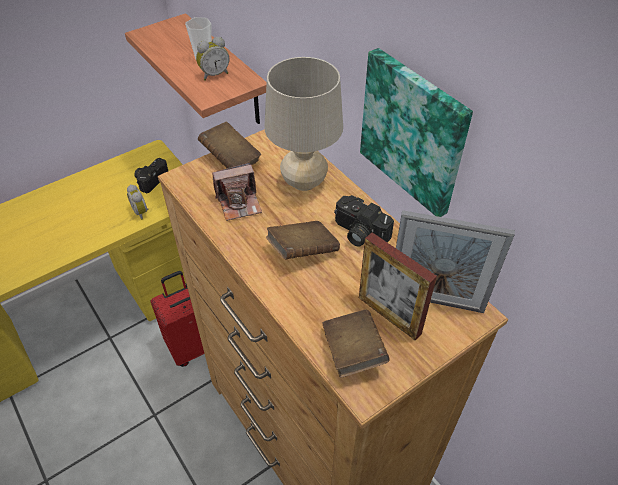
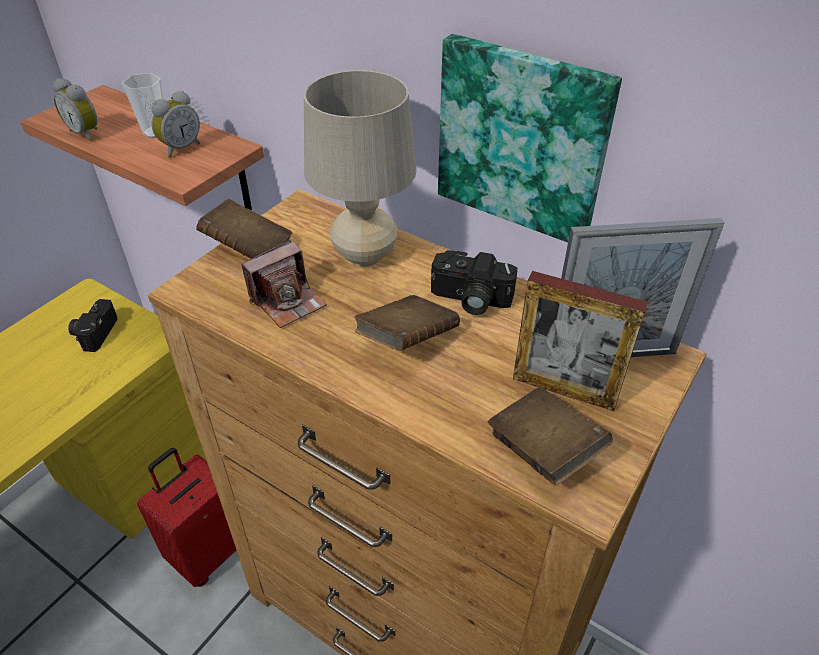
camera: 20 degrees left, 5 degrees down
(142, 212) = (96, 378): alarm clock -> alarm clock (86, 133)

